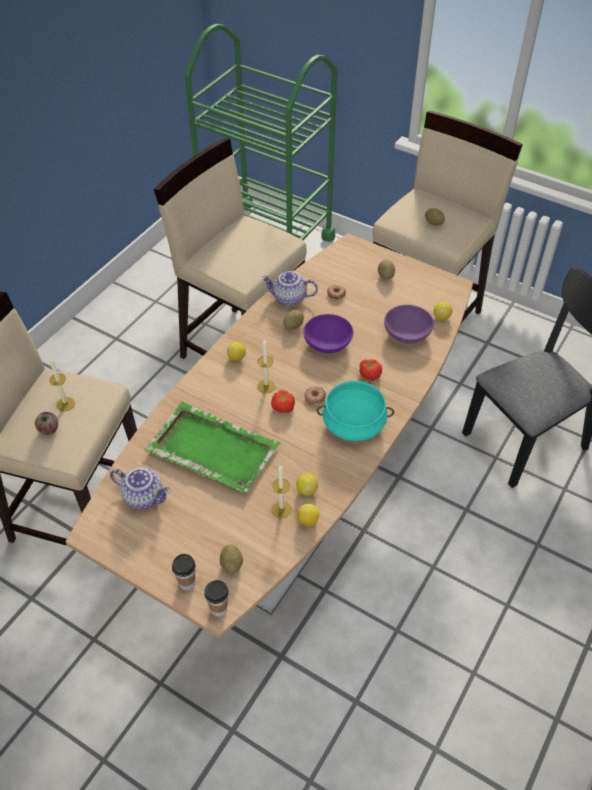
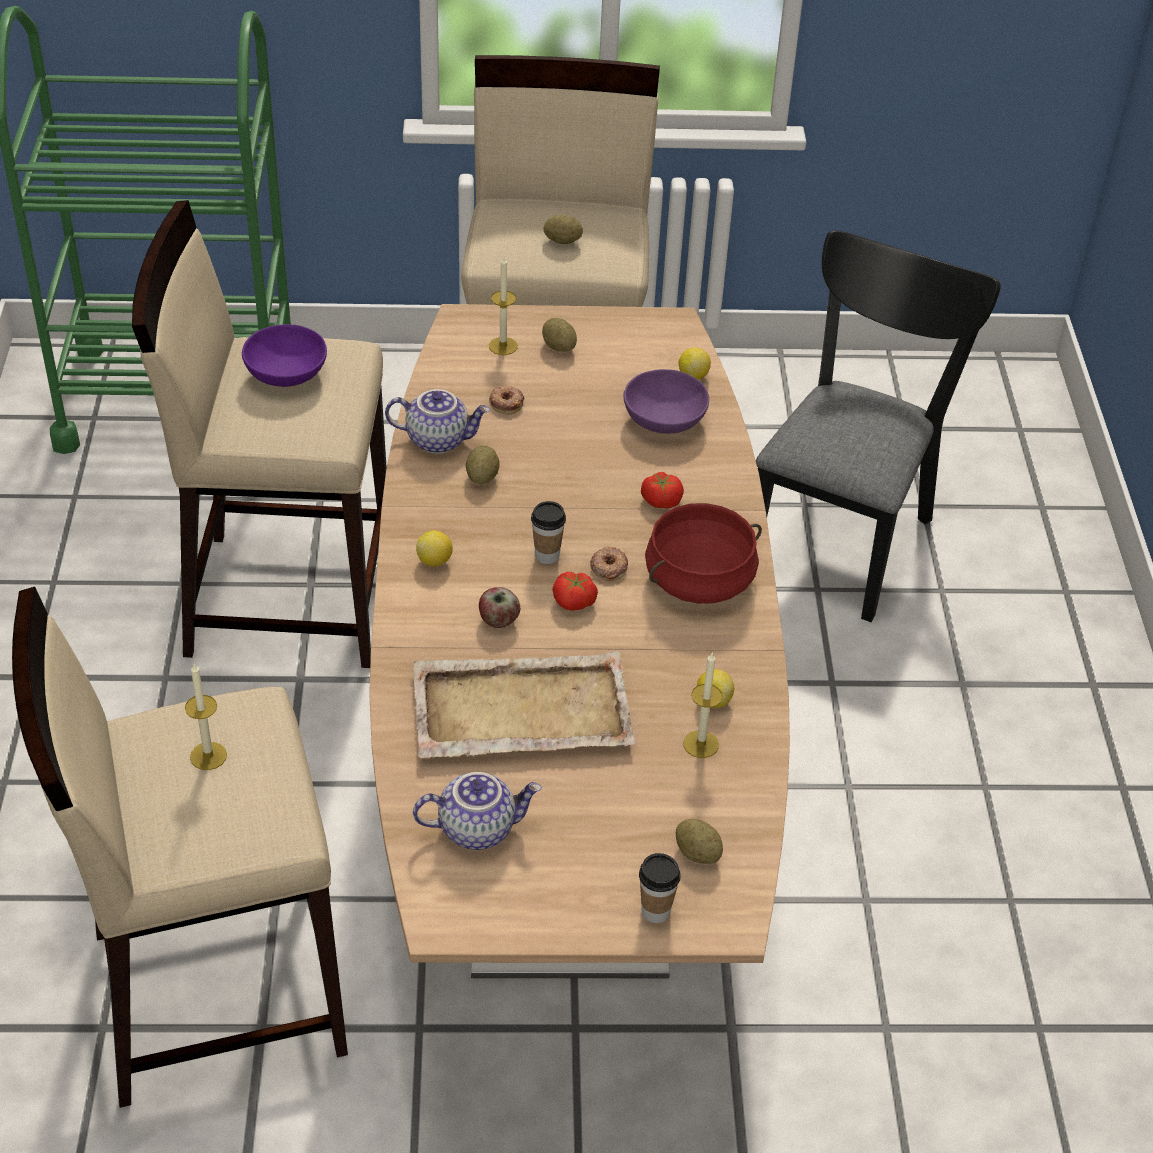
camera: 35 degrees left, 5 degrees down
(49, 430) = (218, 808): apple -> apple (498, 621)
(212, 449) = (519, 710): green tray -> beige tray
(219, 609) = (733, 920): cup -> cup (547, 555)
(266, 386) = (520, 583): candle -> candle (503, 346)
(289, 299) = (438, 439): teapot -> teapot turned 150 degrees counterclockwise
(307, 520) = (751, 741): lemon -> none
(328, 344) = (560, 482): purple bowl -> purple bowl (287, 374)
(353, 424) = (699, 580): turquoise cooking pot -> red cooking pot

